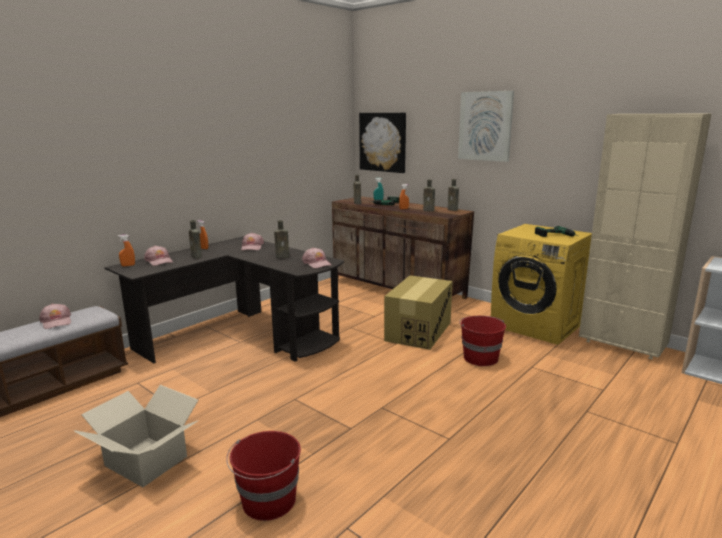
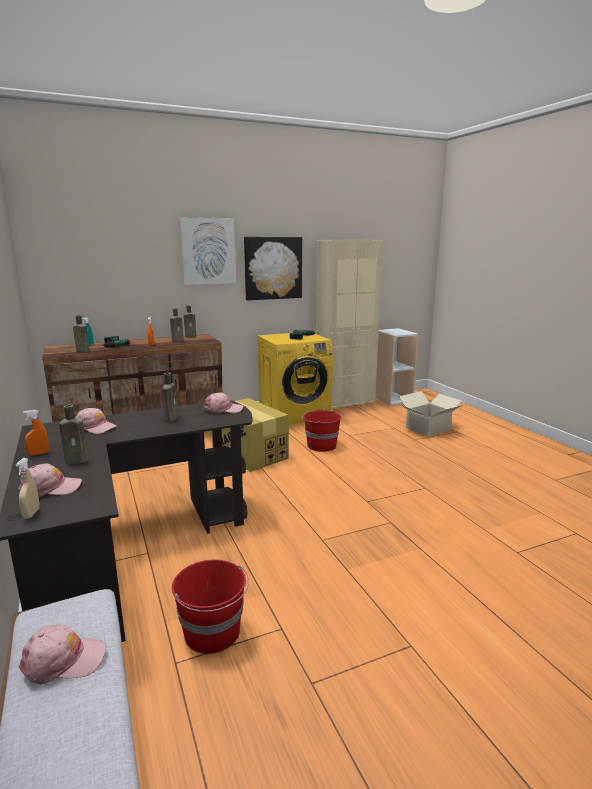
camera: 65 degrees left, 0 degrees up
(128, 265) = (31, 514): orange spray bottle -> beige spray bottle
(146, 460) = (388, 662): cardboard box -> cardboard box (427, 428)
(268, 501) = (480, 583): red bucket -> red bucket (213, 632)
(383, 142) = (73, 274): picture -> picture (273, 268)

